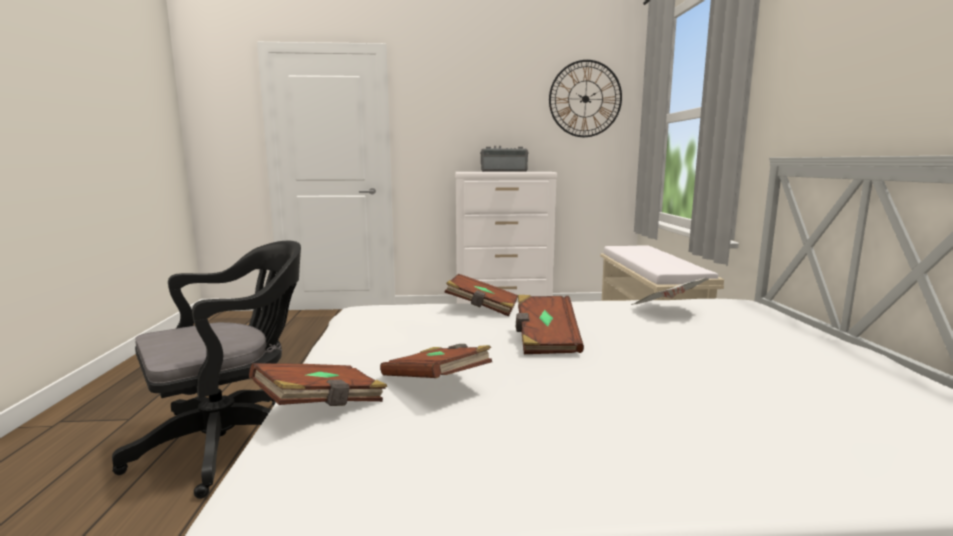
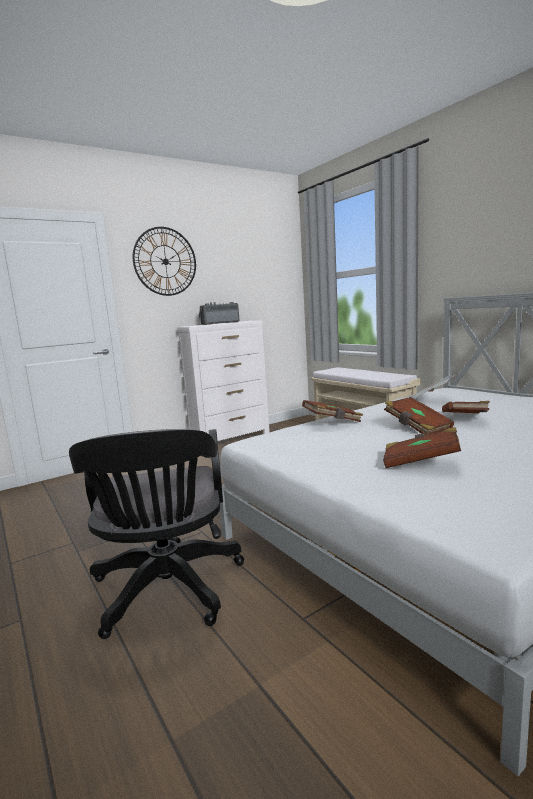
camera: 30 degrees left, 0 degrees up
(231, 442) = (167, 592): black office chair -> black office chair turned 150 degrees clockwise
(322, 406) = (396, 493): brown book -> brown book (465, 419)
(585, 99) = (264, 263): wall clock -> wall clock (165, 261)

